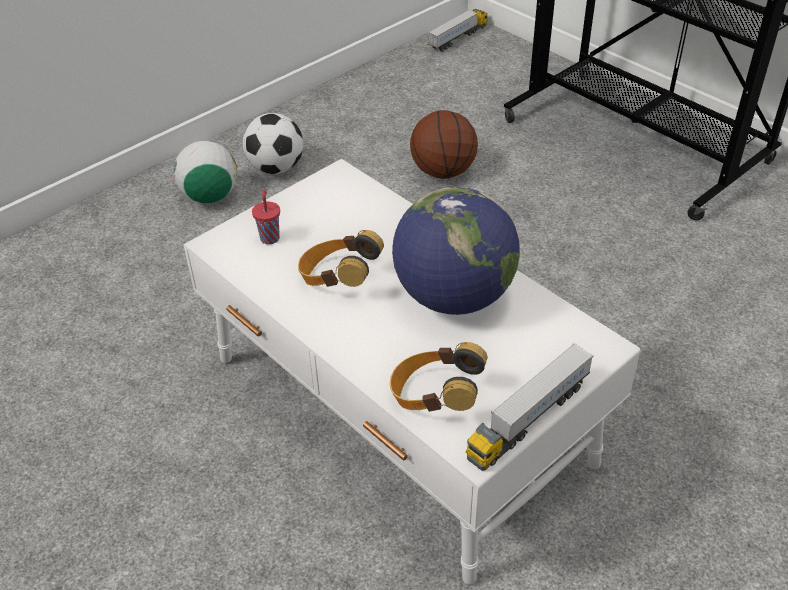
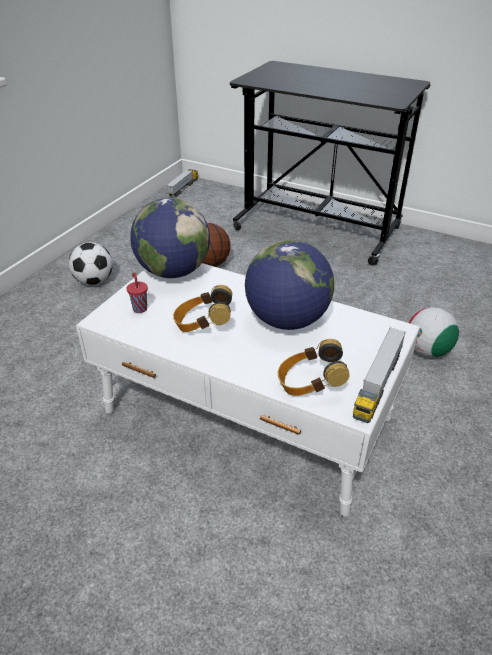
camera: 20 degrees left, 5 degrees down
(210, 197) = (53, 307): football -> football (427, 351)
(337, 191) = (173, 271): none -> globe

